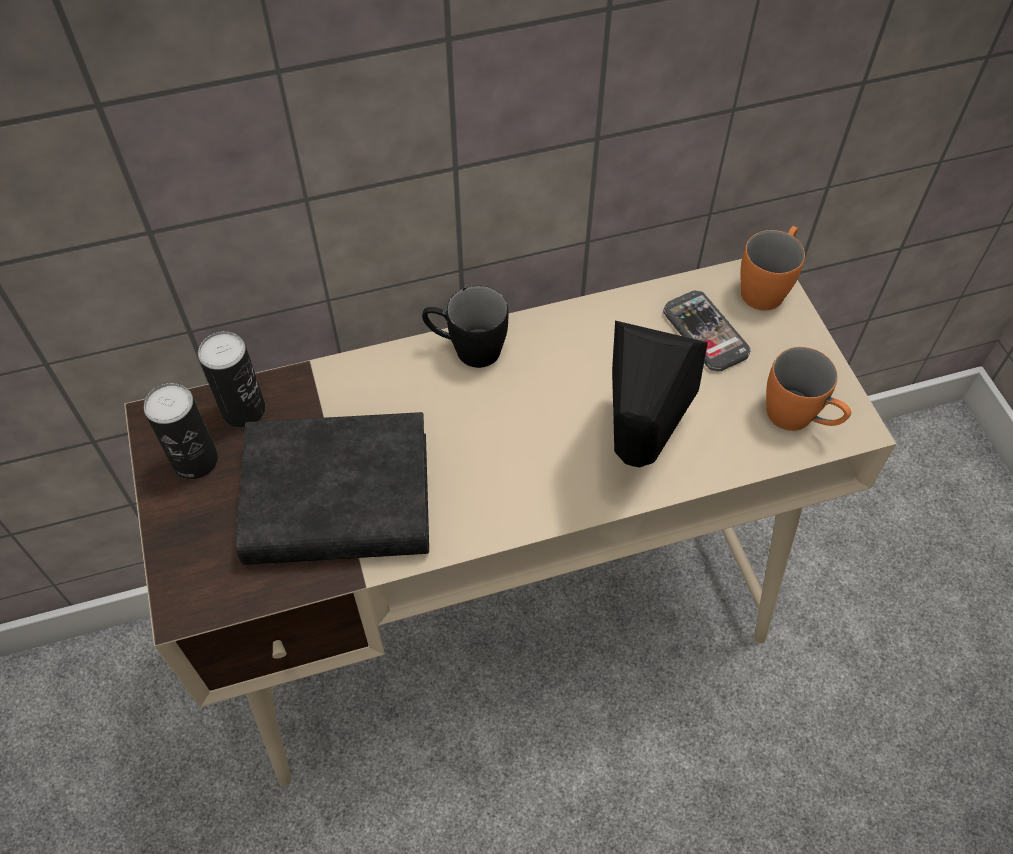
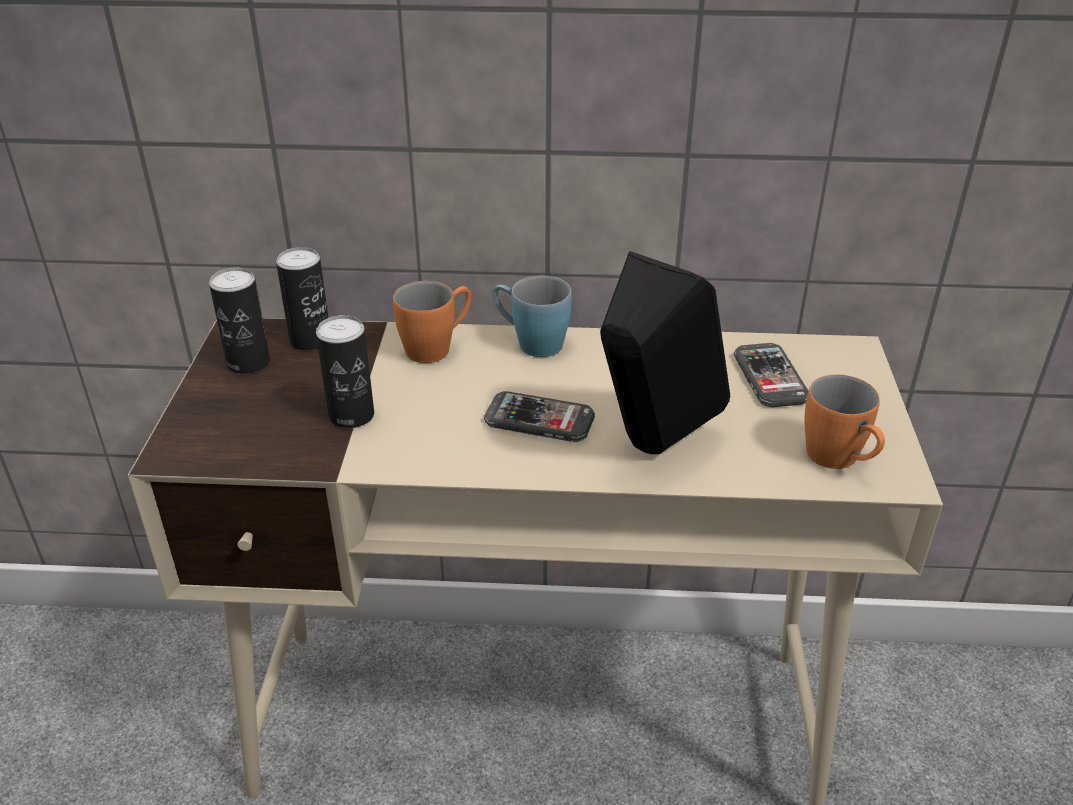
camera: 20 degrees right, 20 degrees down
(338, 499) = (351, 415): black book -> can
(466, 349) = (530, 342): black mug -> blue mug
(520, 450) = (539, 420): none -> phone
(766, 286) = (851, 358): orange mug -> orange mug (437, 347)

